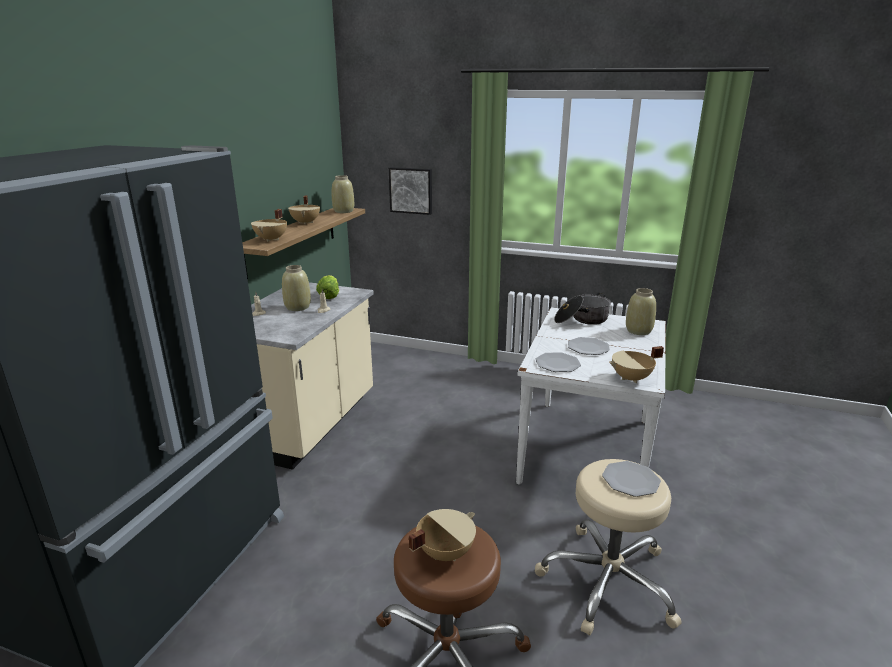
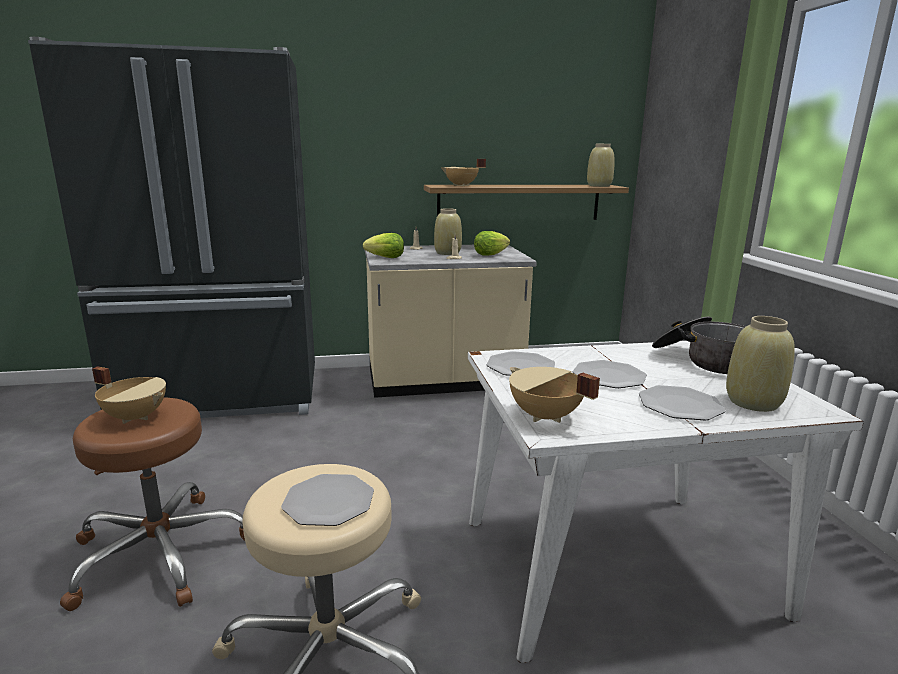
camera: 60 degrees right, 5 degrees down
(278, 333) = (386, 258): none -> lettuce
(306, 222) = (532, 185): beige cooking pot -> none
(411, 190) = (685, 168): picture -> none
(633, 345) = (680, 405): none -> plate

